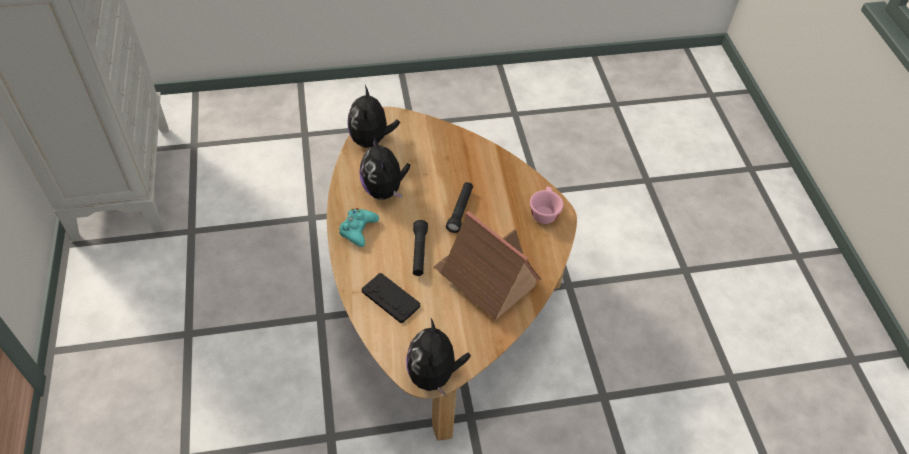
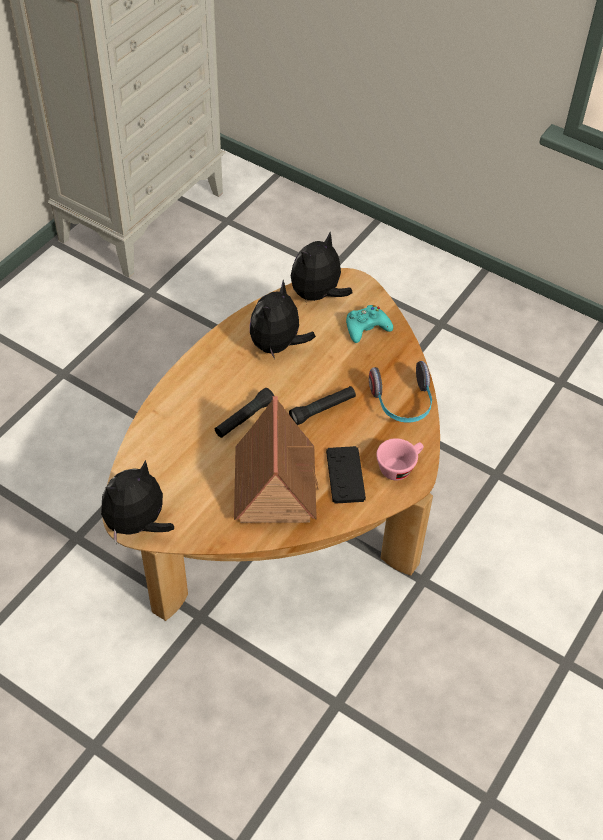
camera: 45 degrees right, 0 degrees up
(358, 230) = (216, 363): turquoise game controller -> turquoise game controller (366, 328)
(390, 298) = (176, 438): black game controller -> black game controller (345, 475)
(501, 172) = (402, 403): none -> headphones

